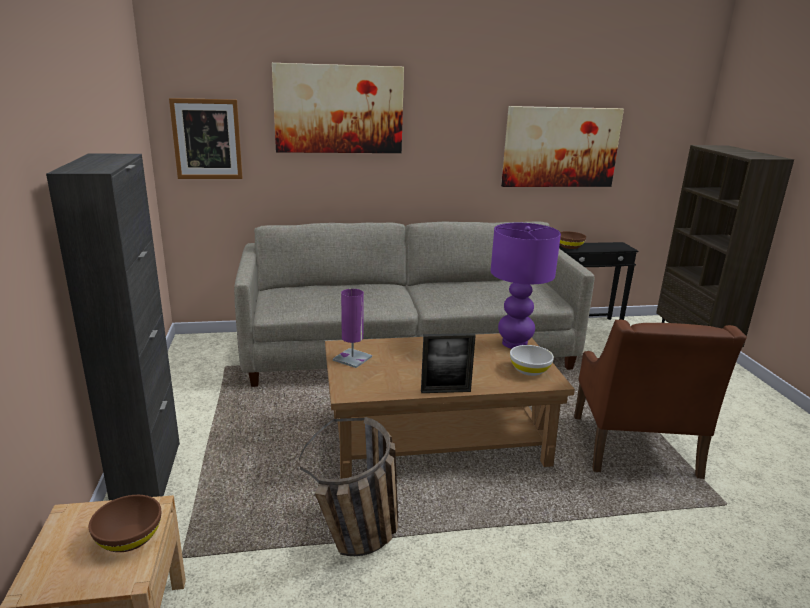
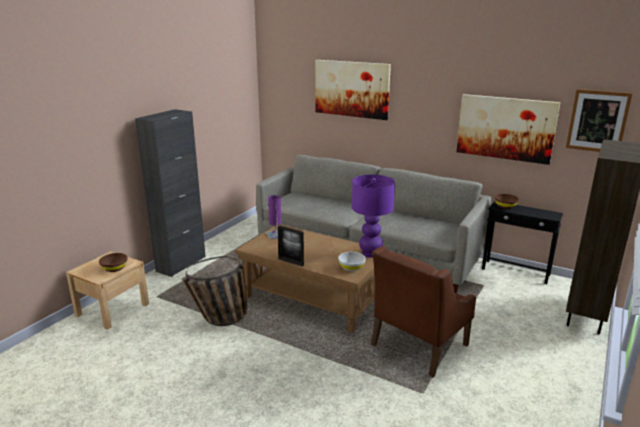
camera: 40 degrees right, 0 degrees up
(207, 139) = (283, 101): picture -> picture (597, 121)

